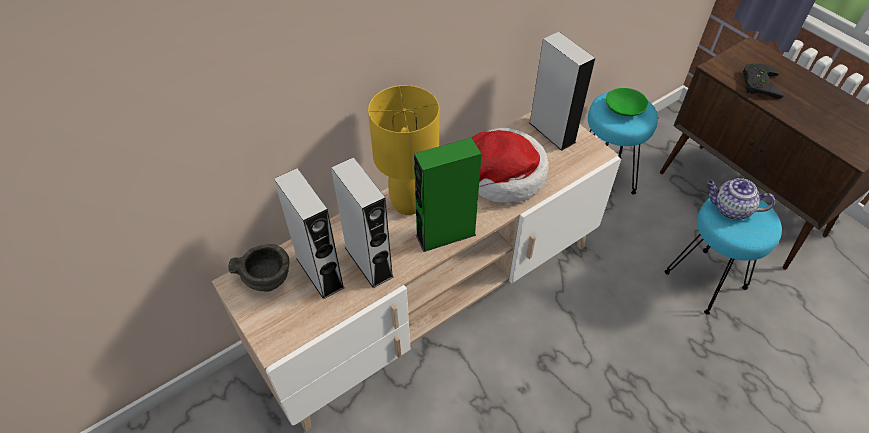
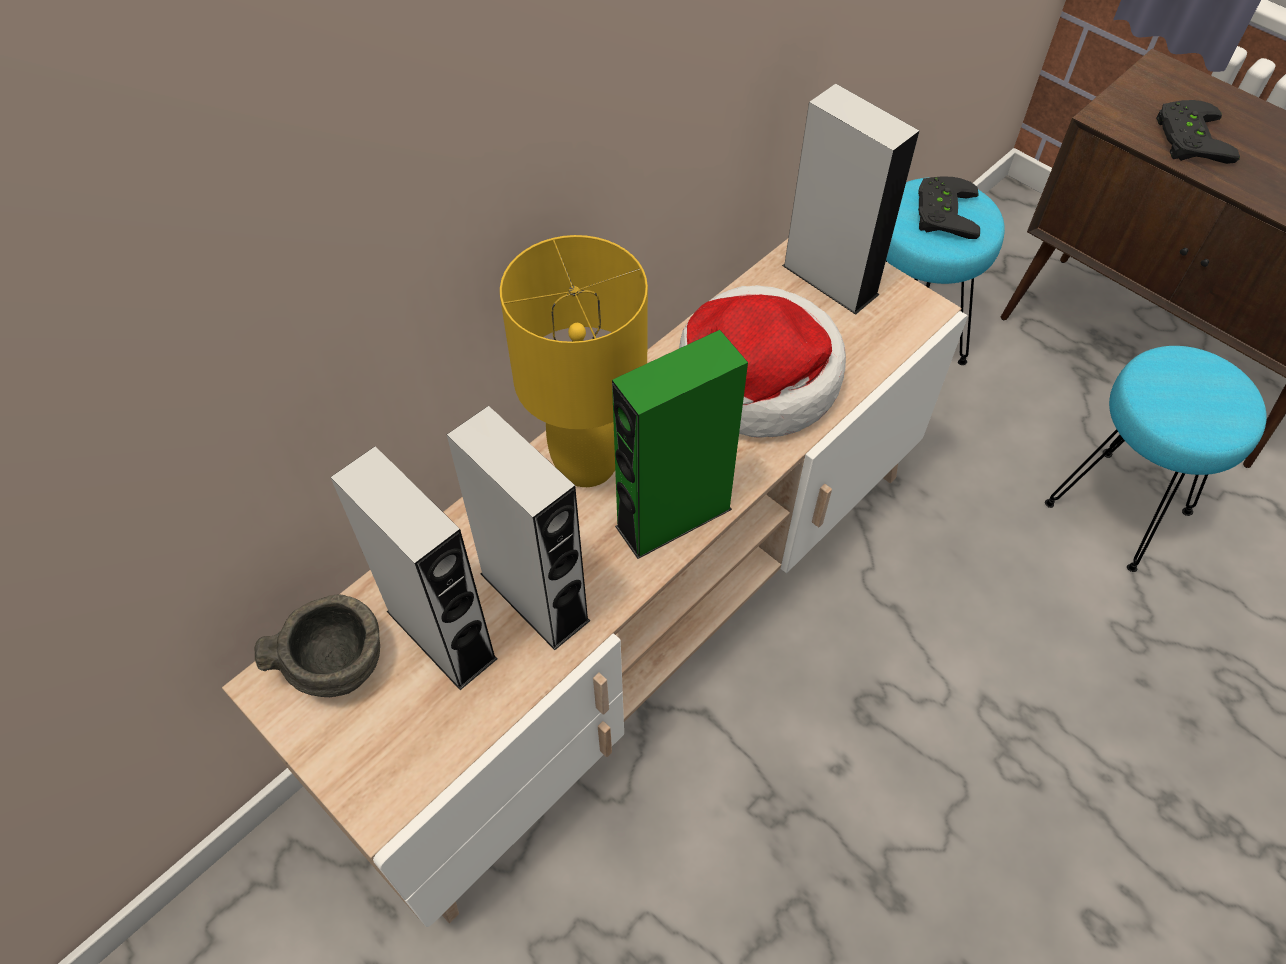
camera: 10 degrees left, 5 degrees up
(623, 108) = (941, 212): green bowl -> black game controller
(730, 209) = (1170, 383): teapot -> none

